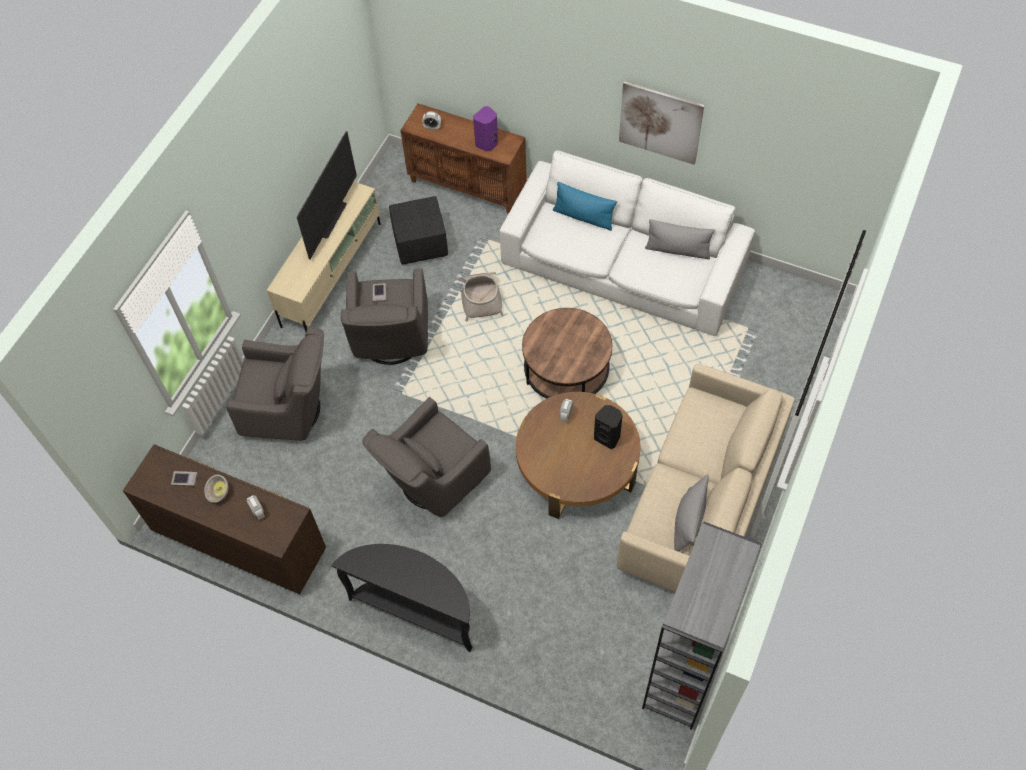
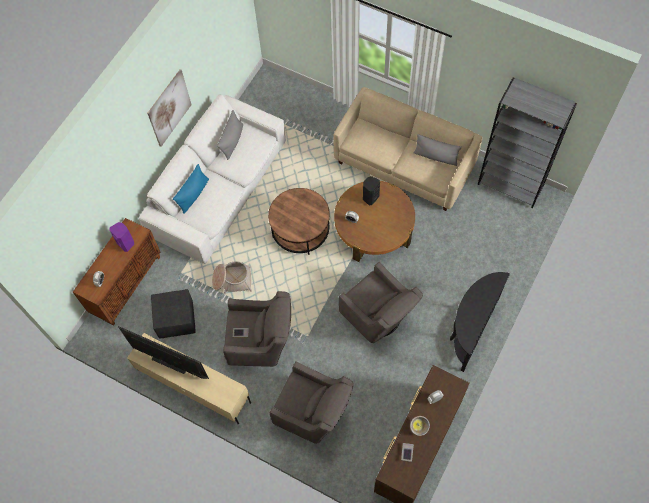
camera: 85 degrees left, 5 degrees up
(291, 411) = (314, 413): grey armchair -> grey armchair turned 105 degrees clockwise

